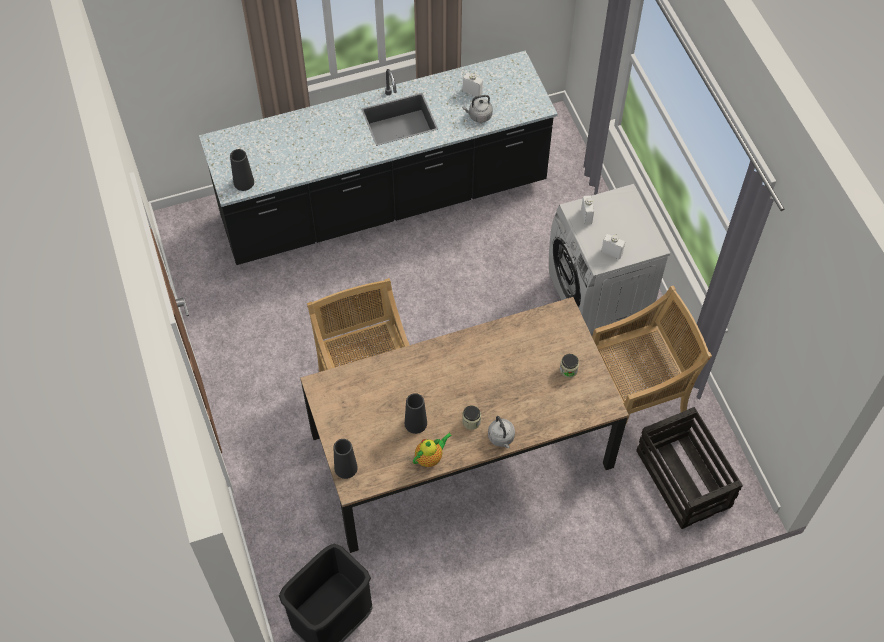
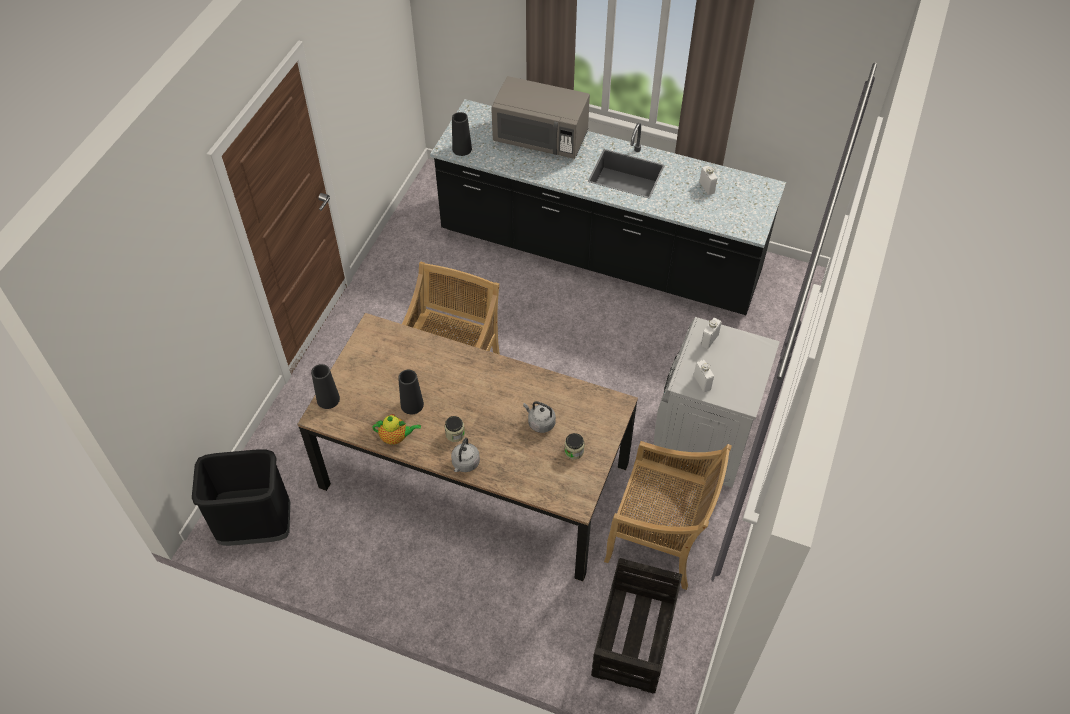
camera: 40 degrees right, 5 degrees down
(300, 131) = (540, 138): none -> grey microwave
(479, 116) = (693, 208): grey kettle -> grey kettle (540, 423)

